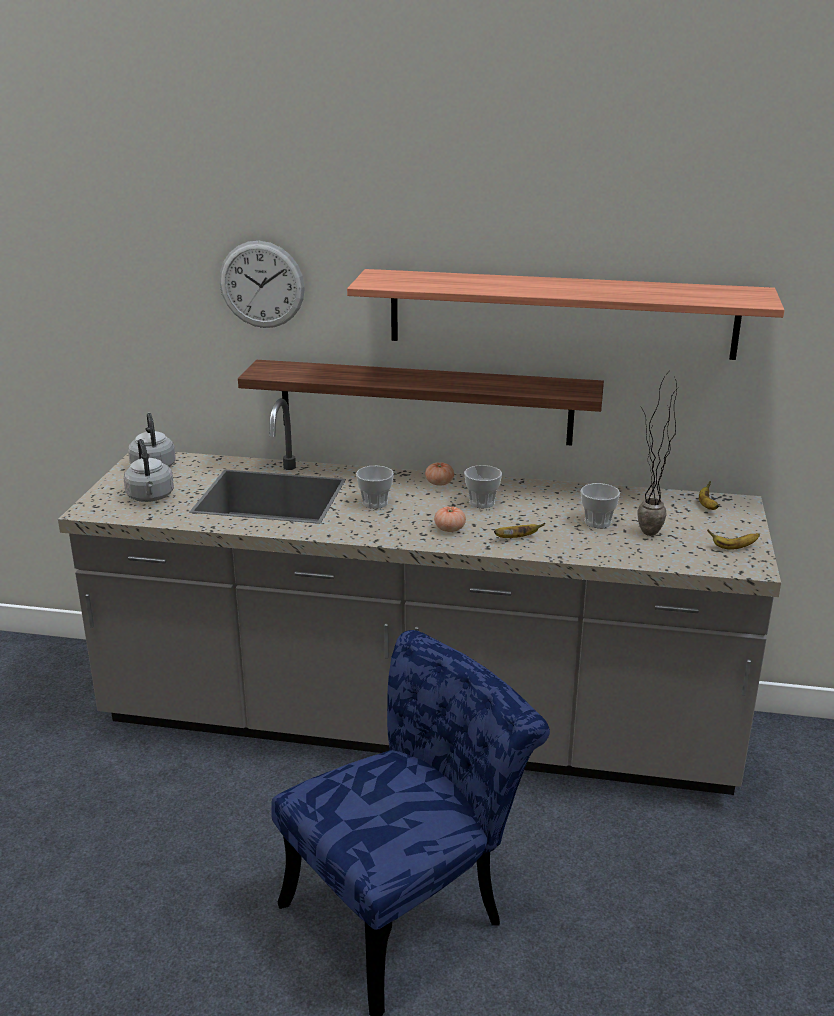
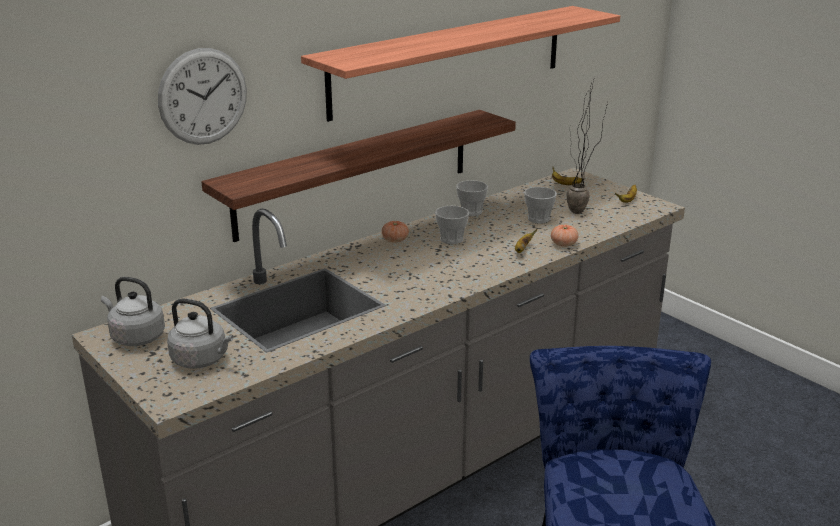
camera: 50 degrees left, 0 degrees up
(375, 503) = (387, 273): cup -> cup (471, 212)
(449, 529) = (474, 264): tomato -> tomato (563, 244)

